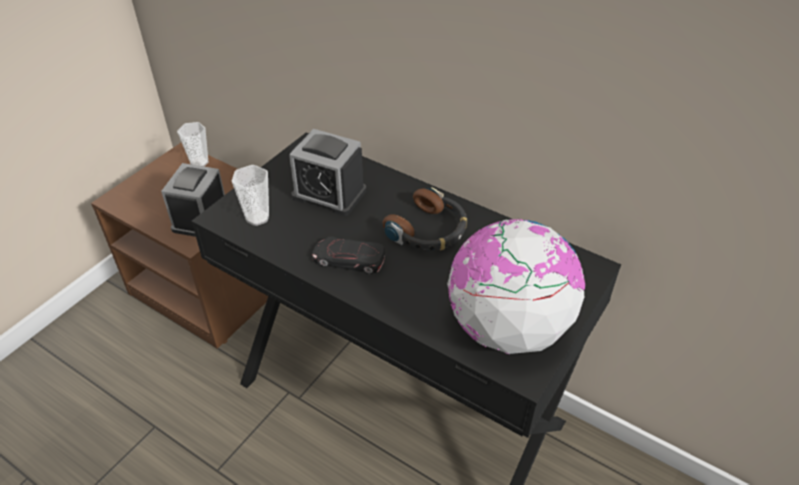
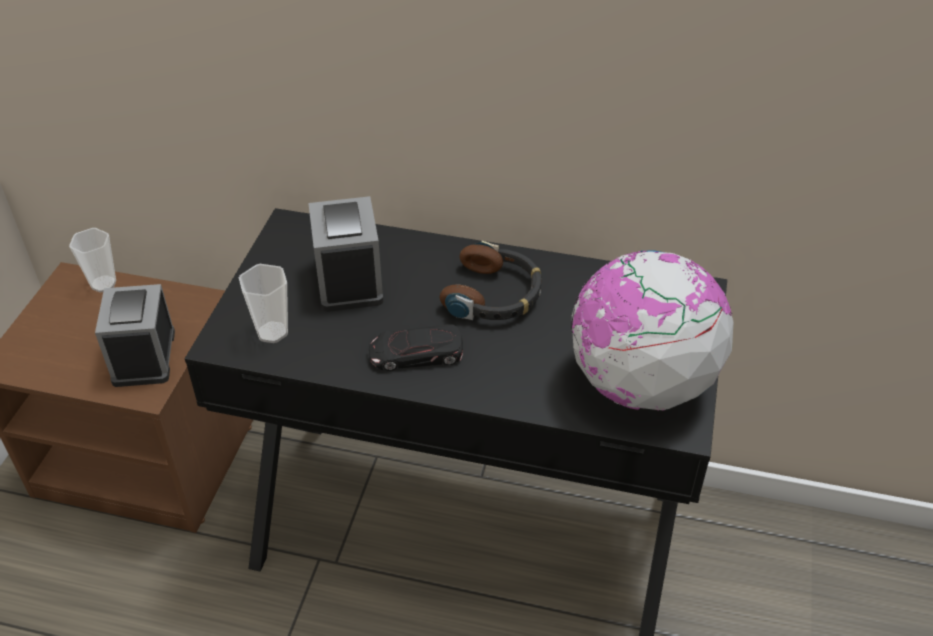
camera: 20 degrees left, 0 degrees up
(329, 194) = (349, 280): alarm clock -> alarm clock turned 75 degrees clockwise

